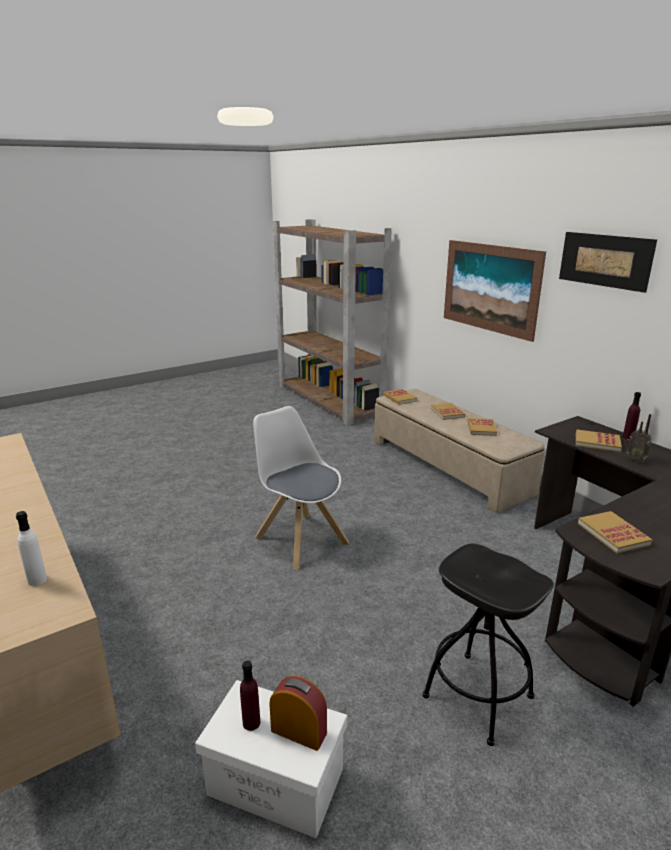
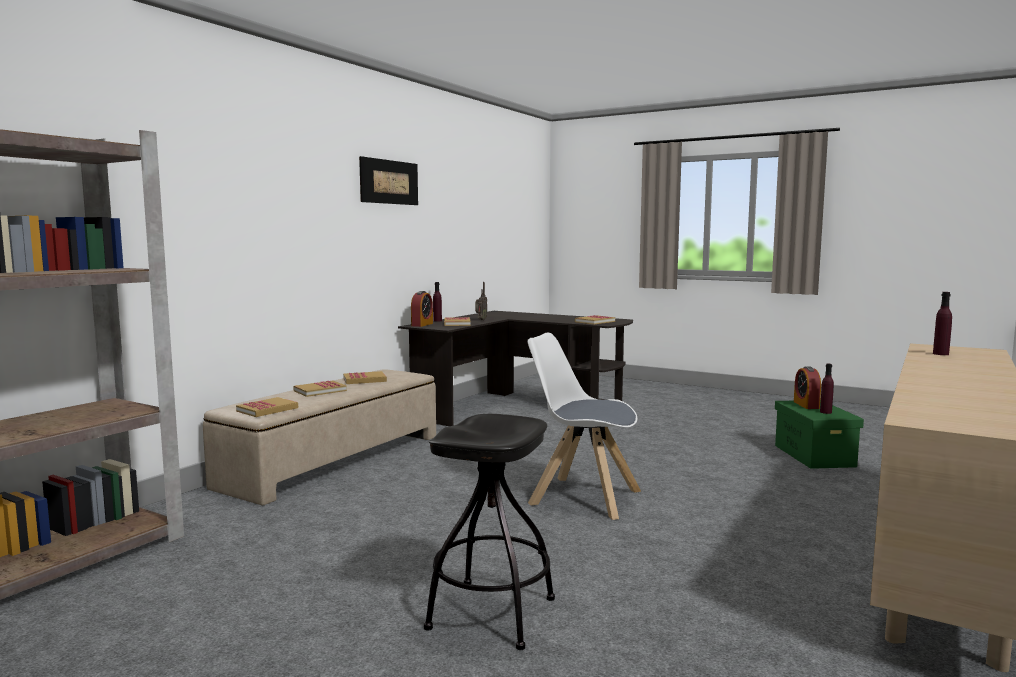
camera: 115 degrees left, 15 degrees down
(37, 580) = (940, 354): white bottle -> purple bottle
(274, 781) = (815, 456): white storage box -> green storage box
(300, 539) = (582, 497): chair -> chair turned 90 degrees clockwise
(477, 695) = (669, 428): black stool -> black stool (491, 613)
(490, 288) = (292, 223): picture -> none
(584, 425) = (422, 324): none -> alarm clock

